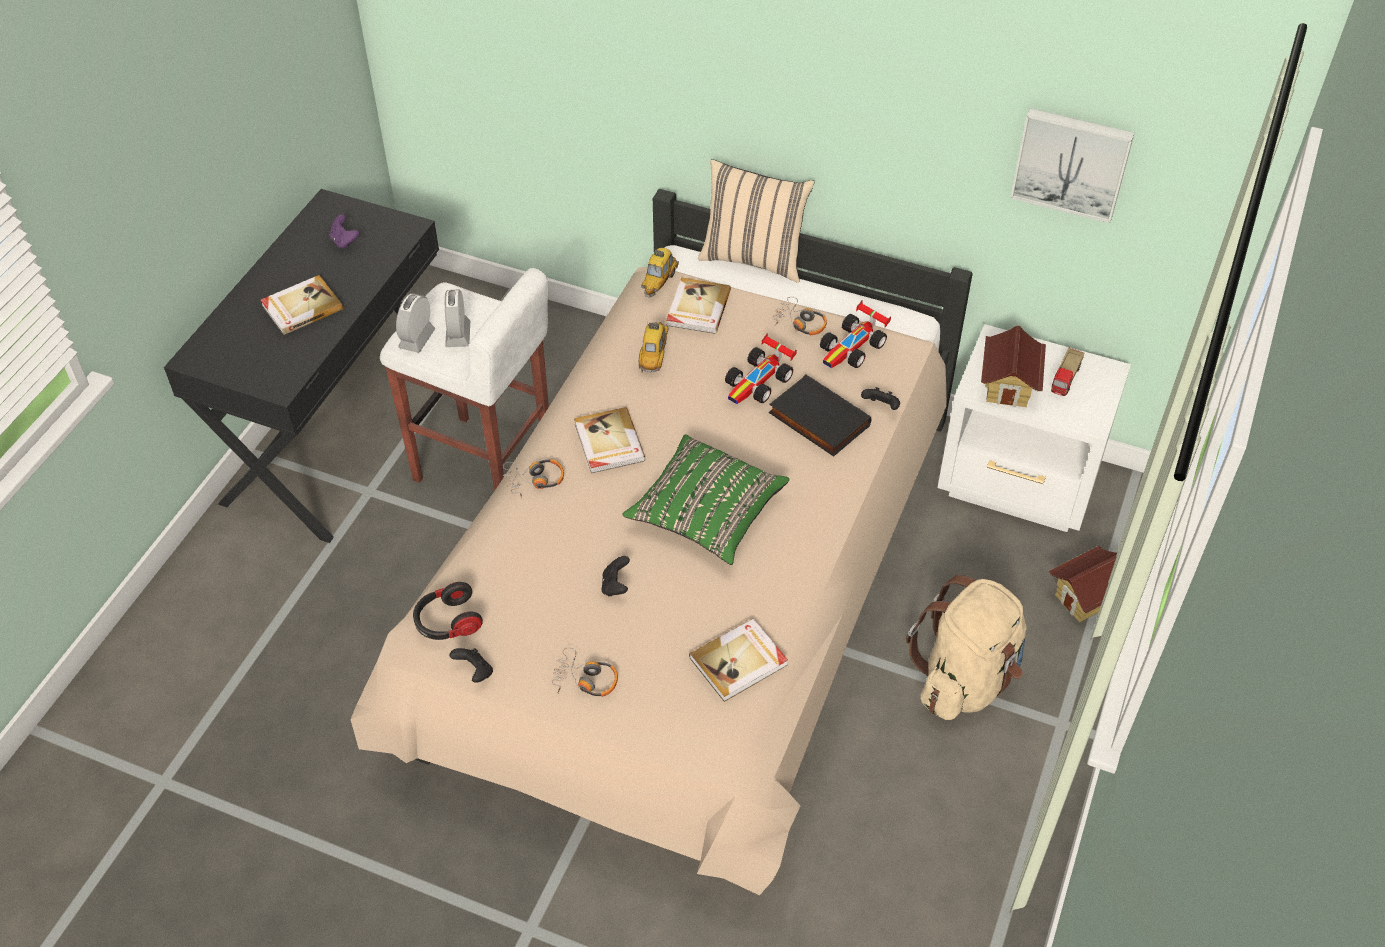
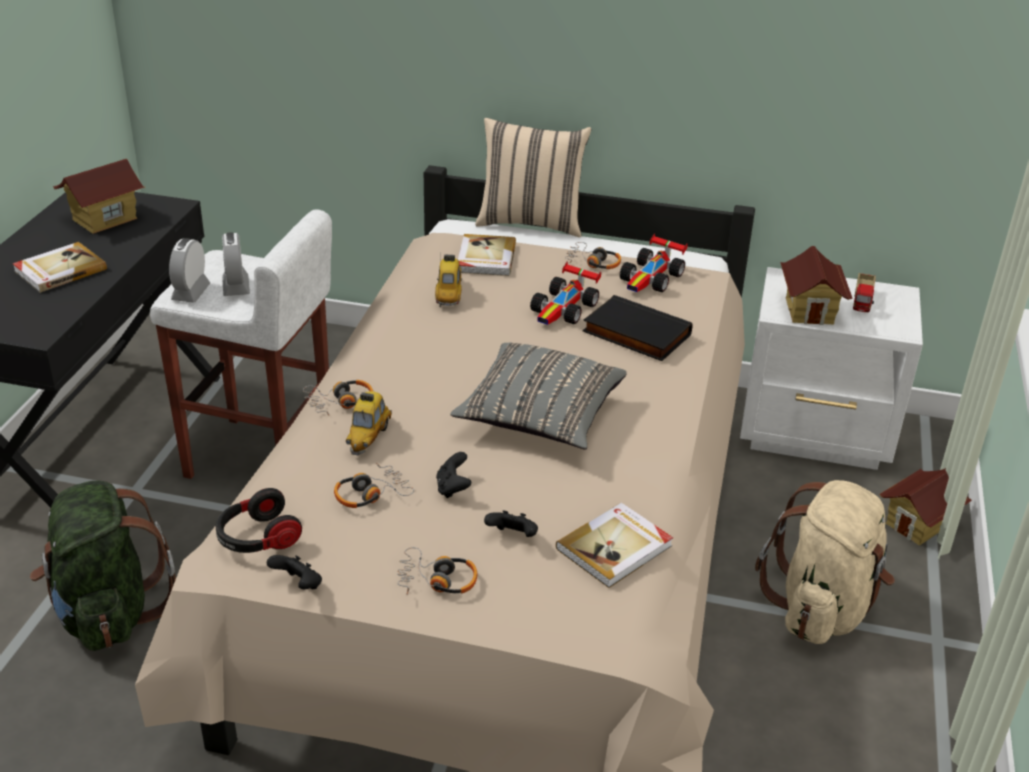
camera: 10 degrees left, 15 degrees down
(340, 617) = (108, 612): none -> green backpack
(344, 241) = (104, 219): purple game controller -> toy house
(546, 585) = (371, 494): none -> headphones
(608, 443) = (416, 366): book -> none
(659, 282) = (441, 241): toy car -> toy car (368, 437)
(706, 513) = (539, 417): green pillow -> grey pillow
(881, 407) = (696, 321): black game controller -> black game controller (512, 537)
(1072, 162) = (854, 66): picture -> none

